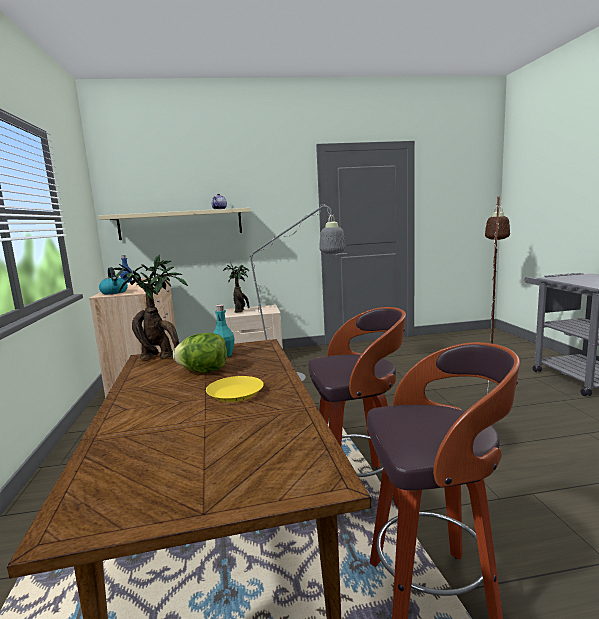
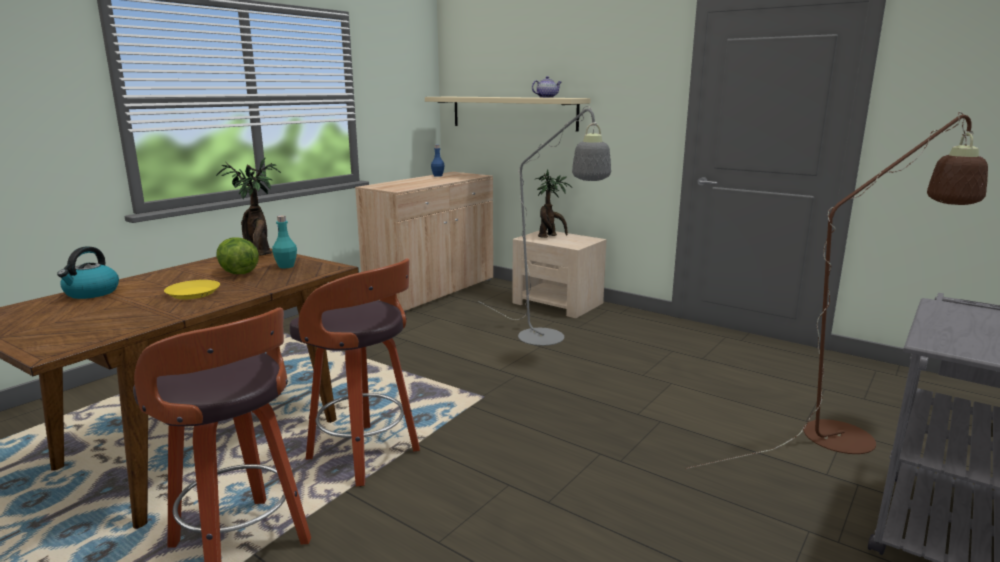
camera: 45 degrees right, 5 degrees up
(114, 292) = (385, 185): kettle -> kettle (91, 293)

